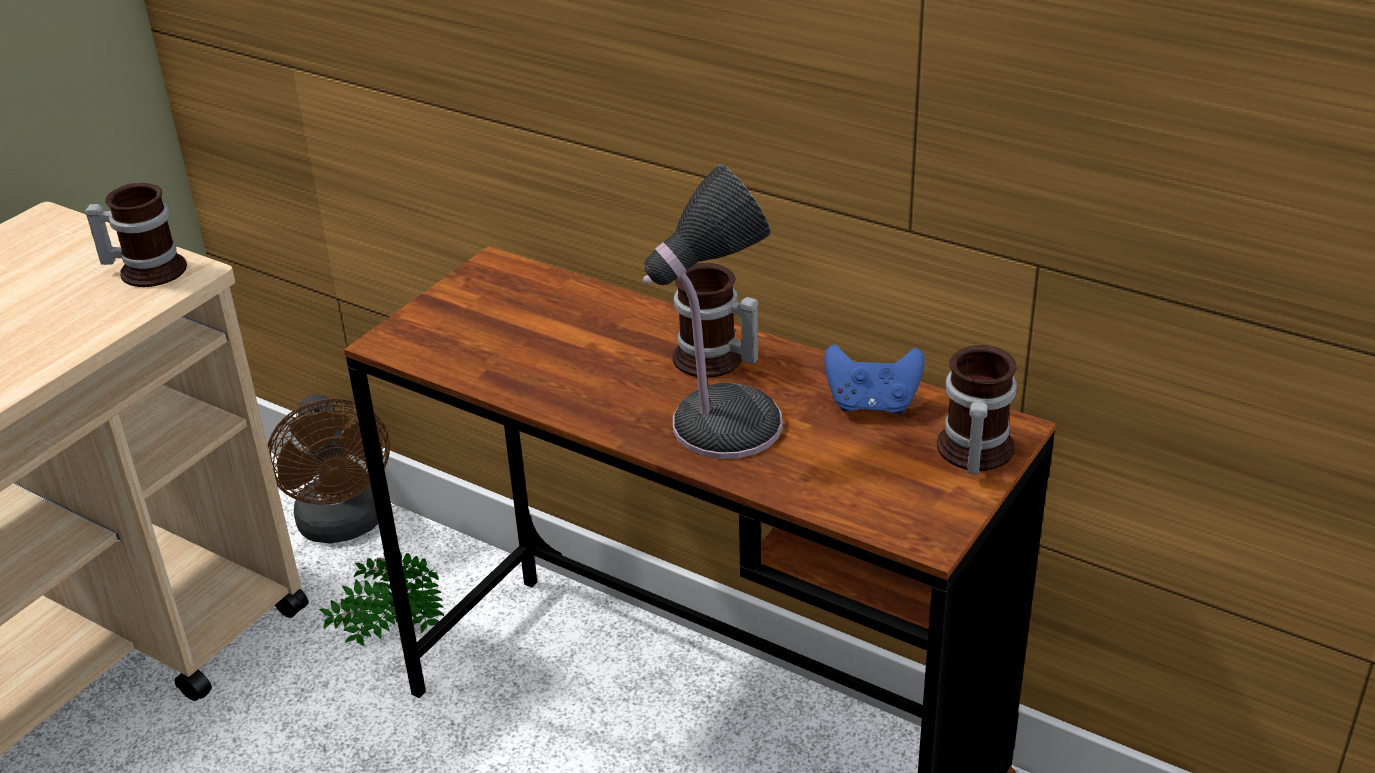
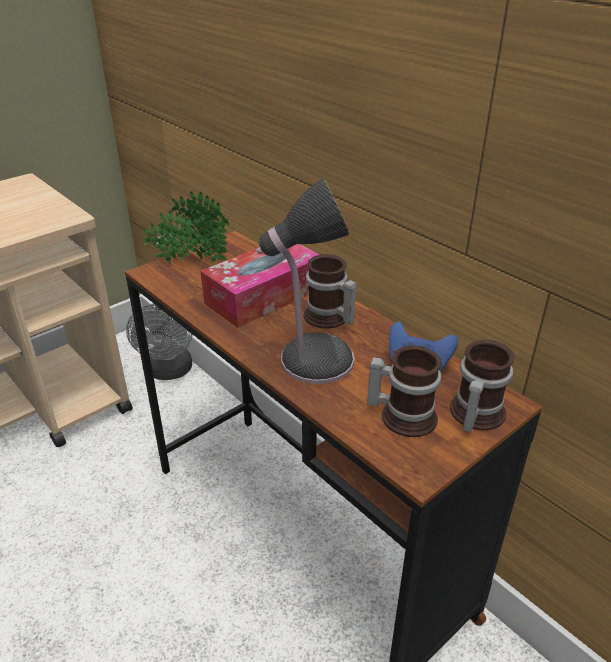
camera: 15 degrees right, 0 degrees up
(147, 269) = (52, 212): mug -> mug (403, 414)
(343, 526) = (169, 372): brown fan -> grey fan
(390, 635) = (166, 435): potted plant -> potted plant (191, 262)
(597, 345) = (264, 295): none -> tissue box

